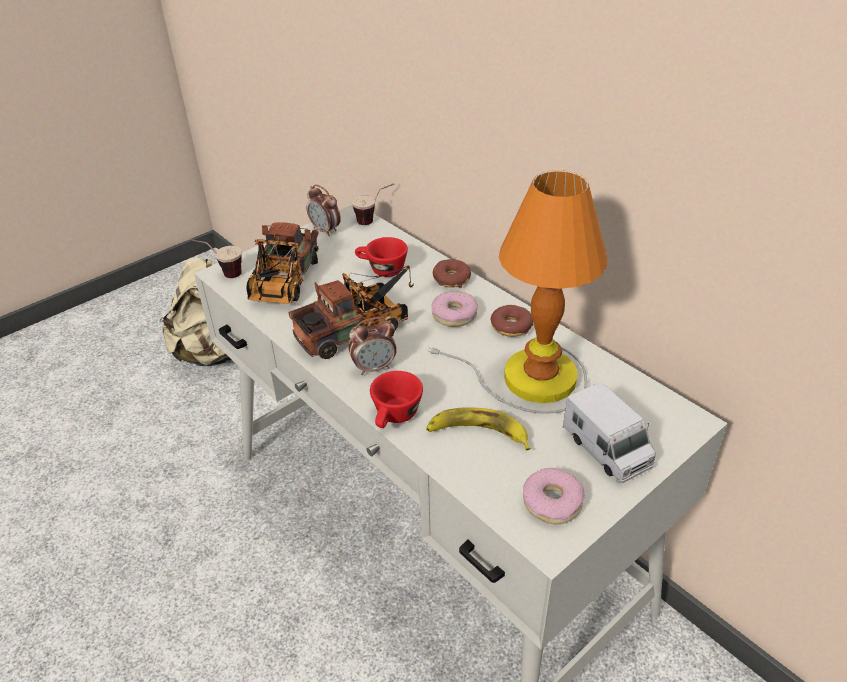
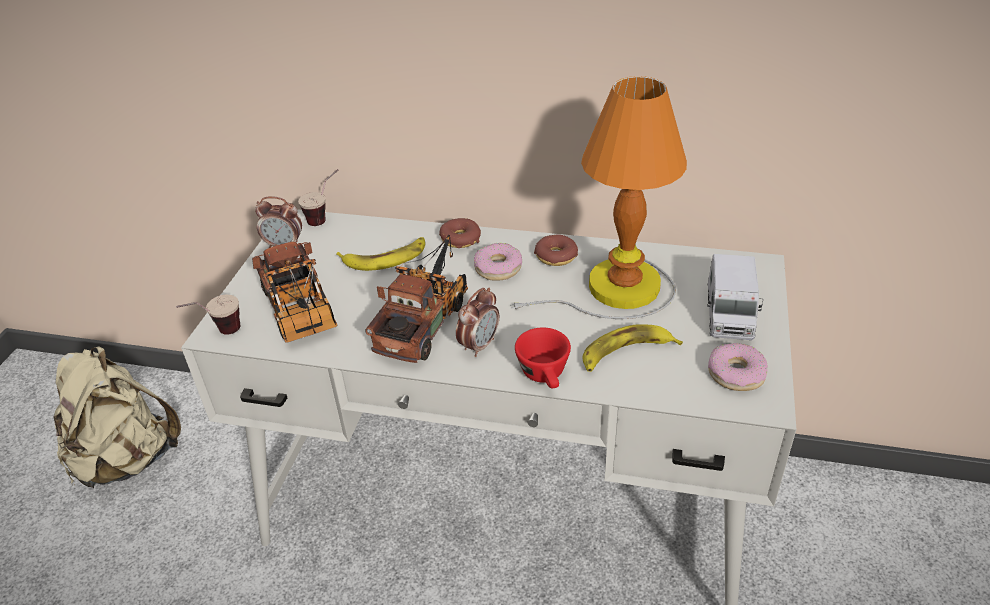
camera: 35 degrees left, 0 degrees up
(381, 269) = (385, 258): red cup -> banana
(606, 449) = (729, 314): toy truck -> toy truck turned 75 degrees clockwise

